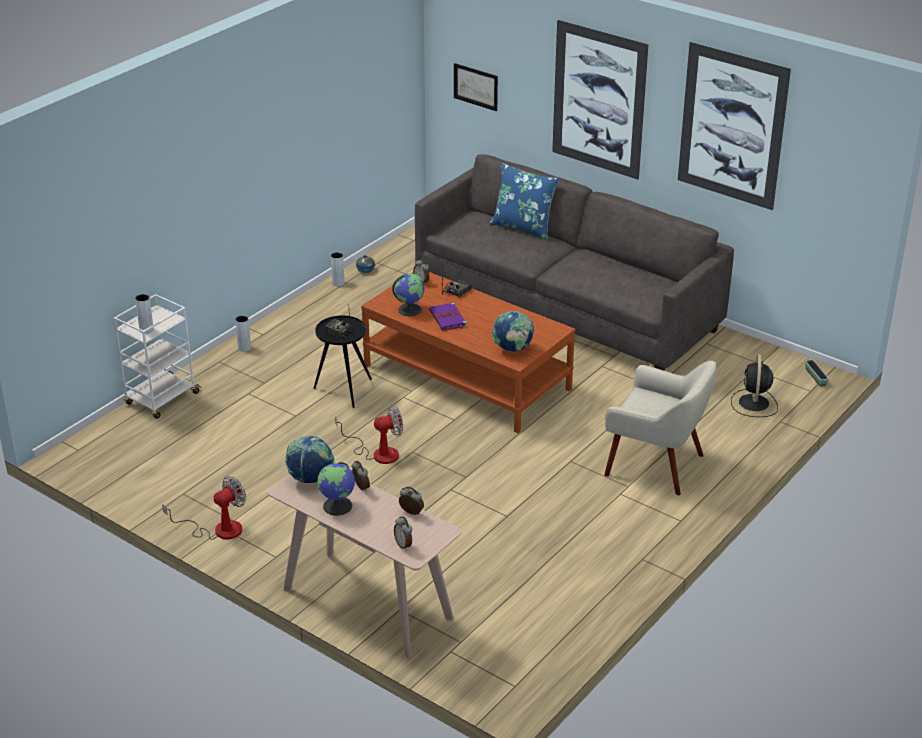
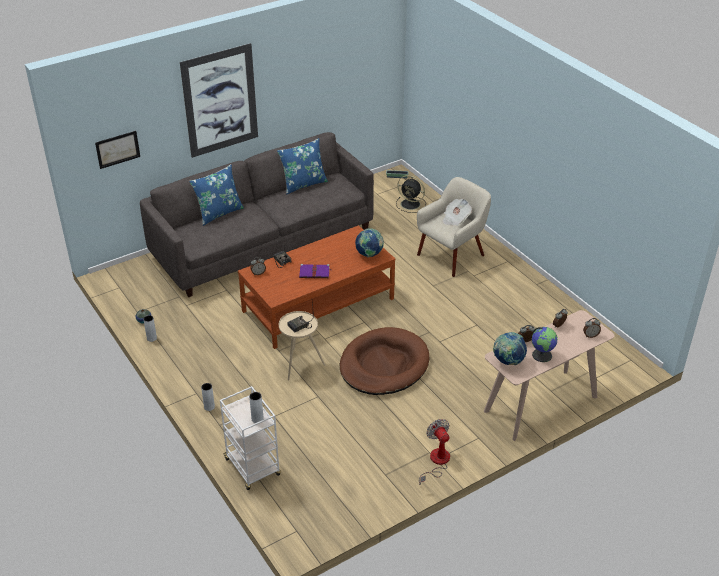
camera: 70 degrees left, 5 degrees up
(344, 390) = (300, 365): black side table -> beige side table
(378, 453) = (384, 365): fan -> brown dog bed
(409, 309) = (292, 286): globe -> none
(635, 268) = (303, 184): none -> blue pillow
(664, 409) = (455, 219): none -> newspaper
(732, 126) = (314, 65): picture -> none

